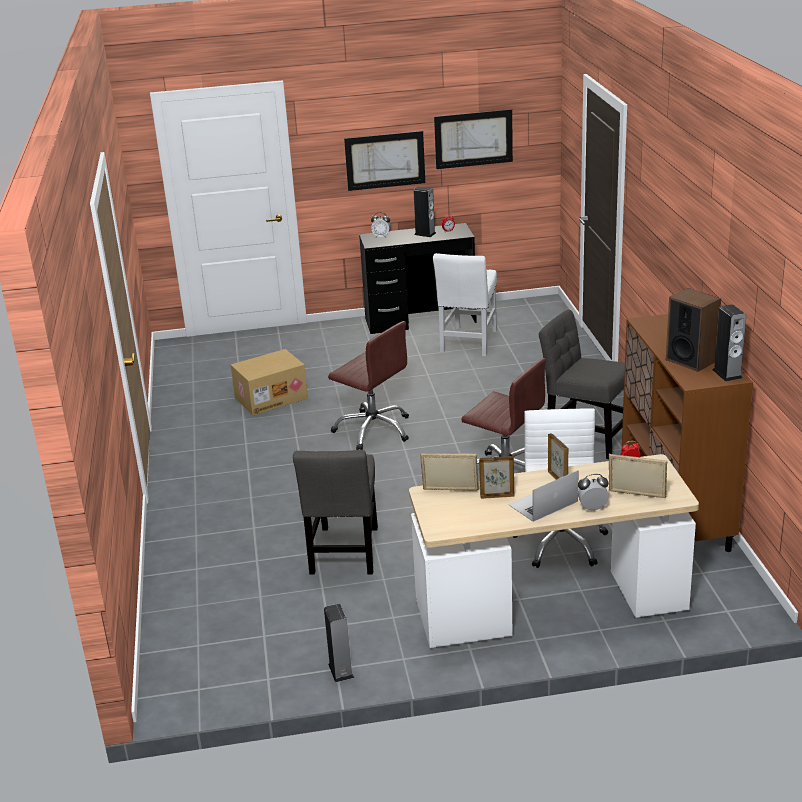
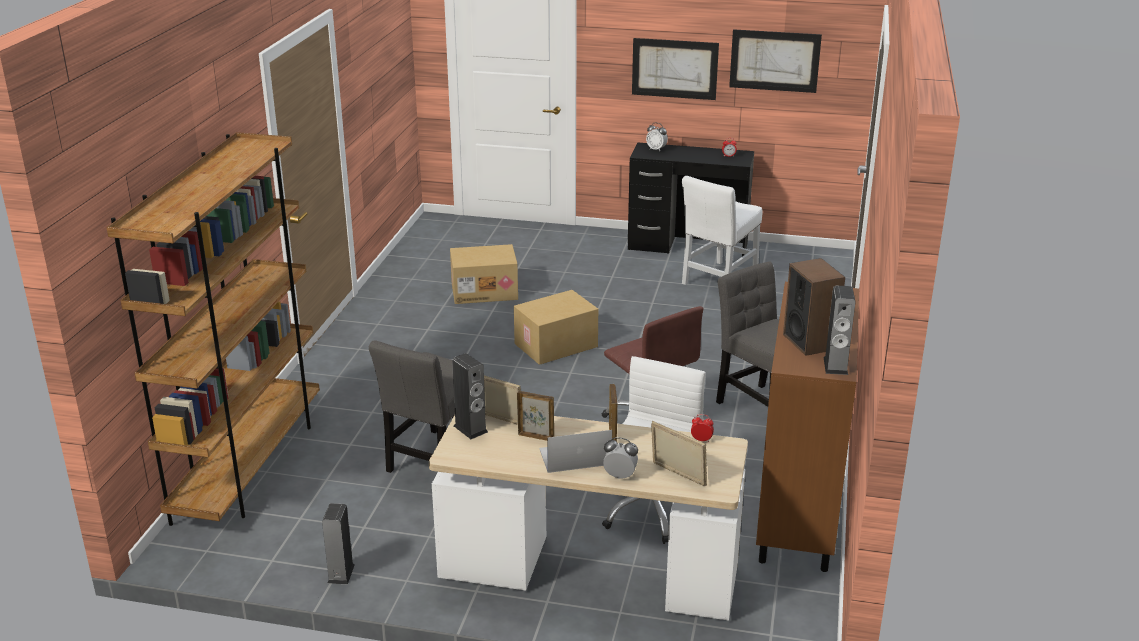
camera: 20 degrees right, 0 degrees up
(176, 605) = (249, 466): none -> brown bookcase
(374, 430) = (556, 346): brown office chair -> cardboard box
(425, 234) = (702, 154): speaker -> speaker (470, 429)

